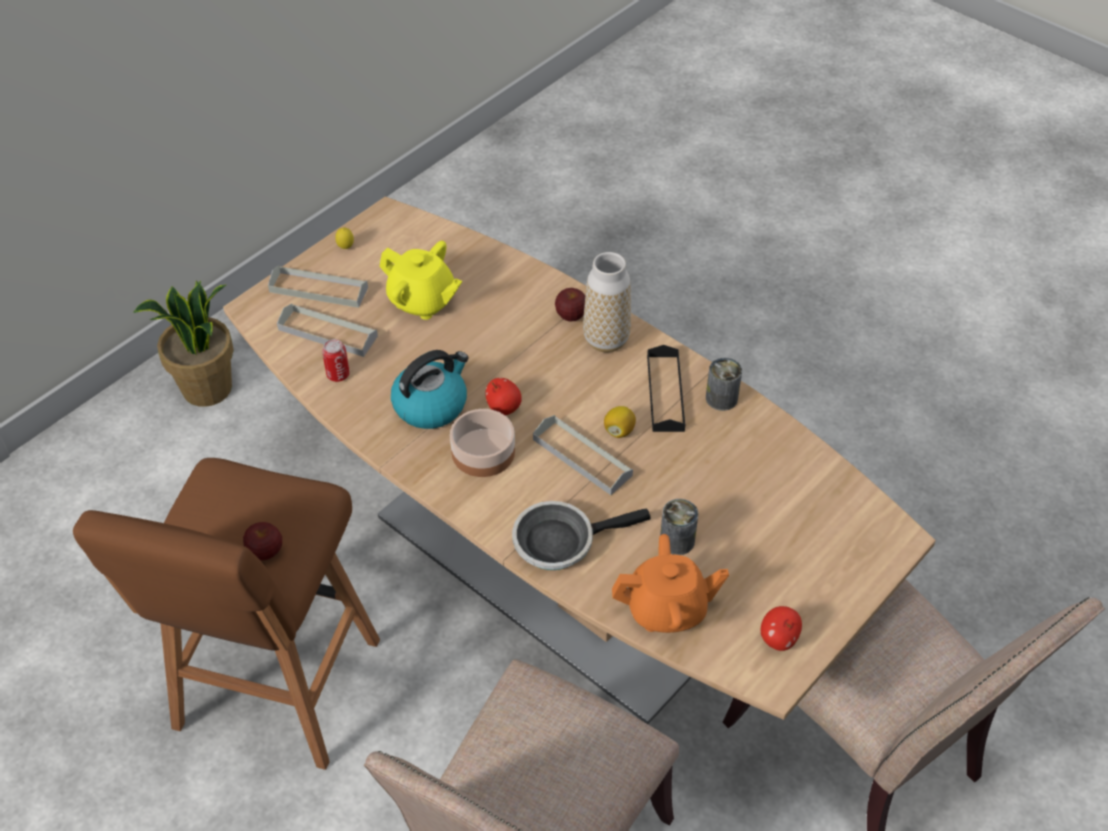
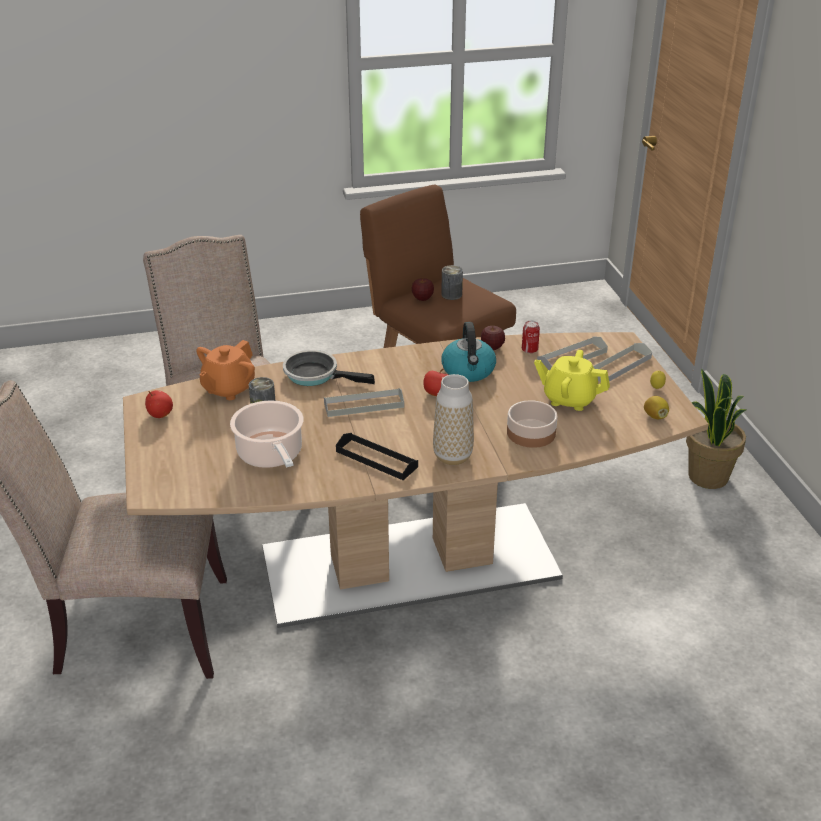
camera: 125 degrees right, 15 degrees down
(422, 301) = (569, 399): yellow teapot -> yellow teapot turned 45 degrees clockwise
(483, 453) = (409, 374): bowl -> bowl (530, 433)
(560, 541) = (315, 375): frying pan -> frying pan turned 90 degrees counterclockwise
(570, 316) = (493, 452): apple -> apple (492, 347)
(619, 430) = (367, 427): lemon -> lemon (655, 416)
(721, 398) = (343, 480): can -> can (451, 294)
(742, 480) = (271, 455): none -> cooking pot

